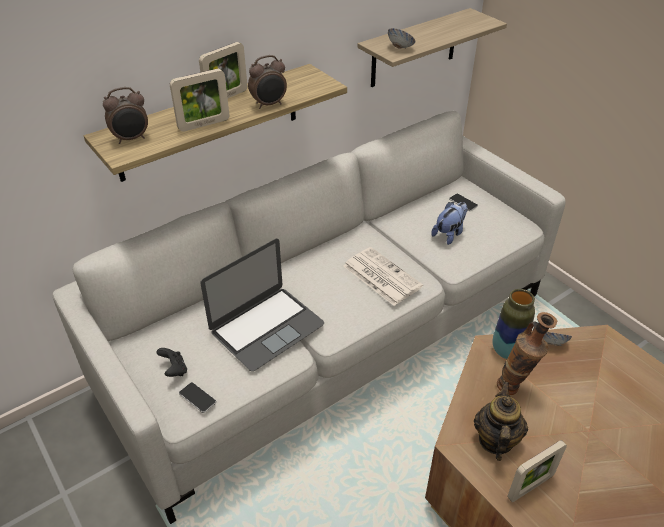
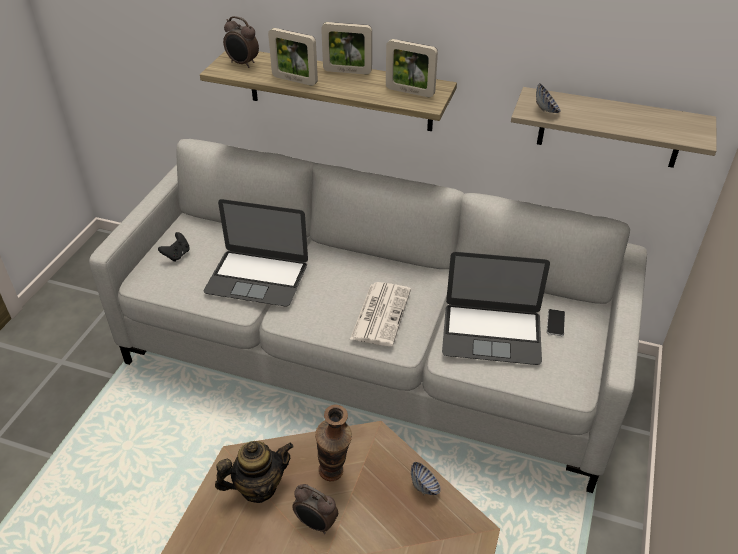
camera: 55 degrees right, 0 degrees up
(197, 398) = (160, 280): phone -> none
(269, 104) = (359, 93): alarm clock -> alarm clock (316, 524)
(449, 234) = (491, 333): plush toy -> laptop
(507, 351) = (380, 453): vase -> none
(530, 487) = (221, 534): picture frame -> picture frame (410, 92)

